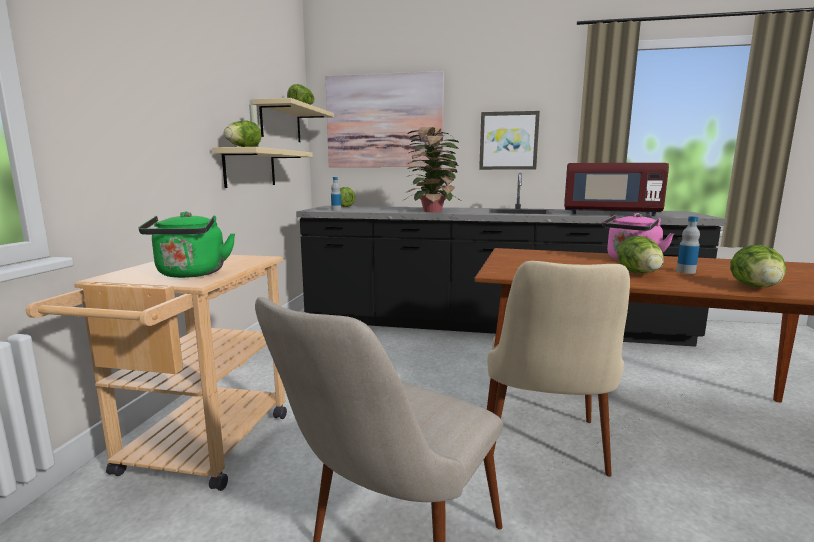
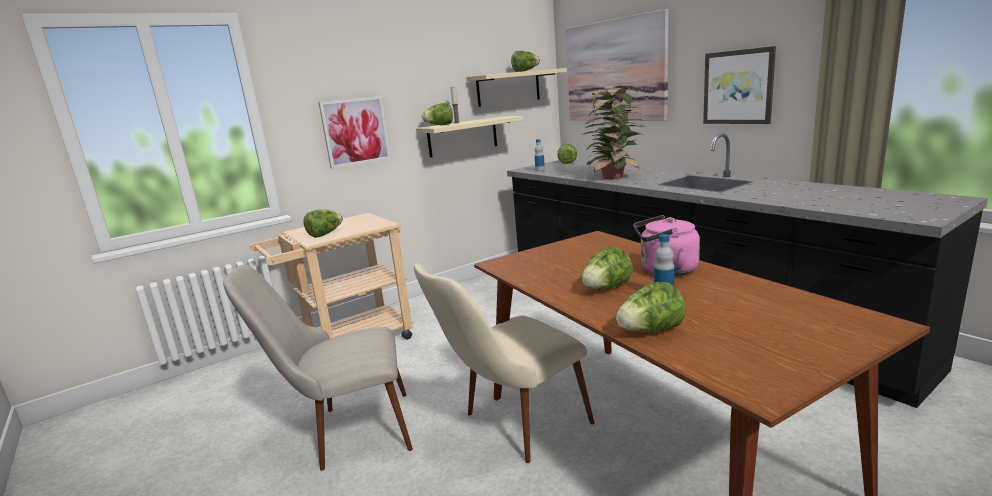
camera: 45 degrees right, 5 degrees up
(152, 135) = (355, 131): none -> picture
(191, 274) = (325, 234): green kettle -> lettuce
(609, 214) = (797, 198): red microwave -> none

